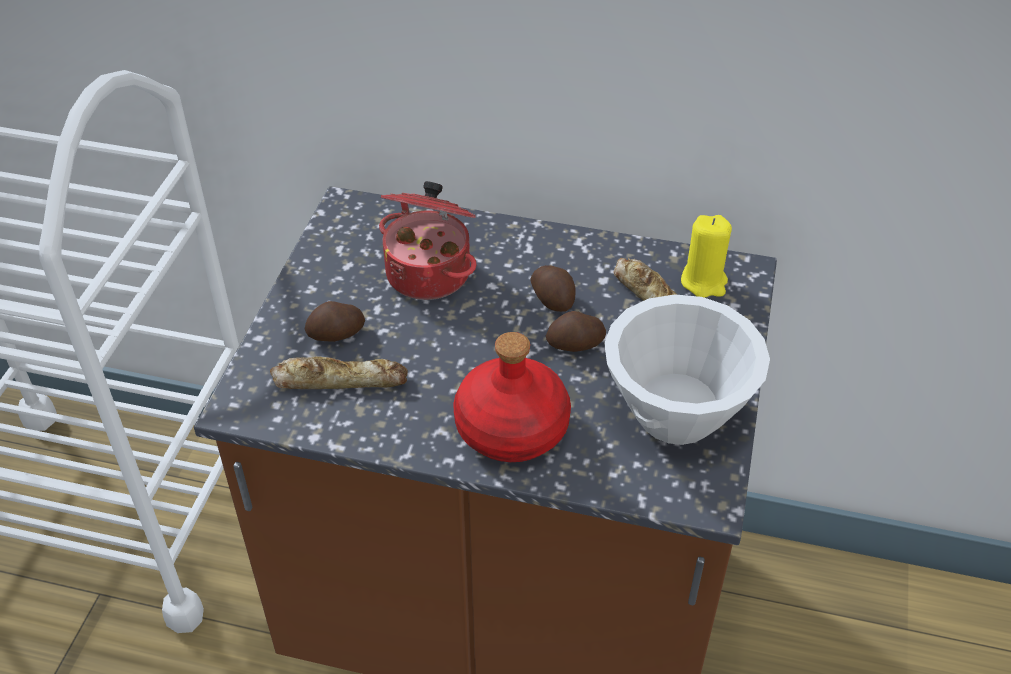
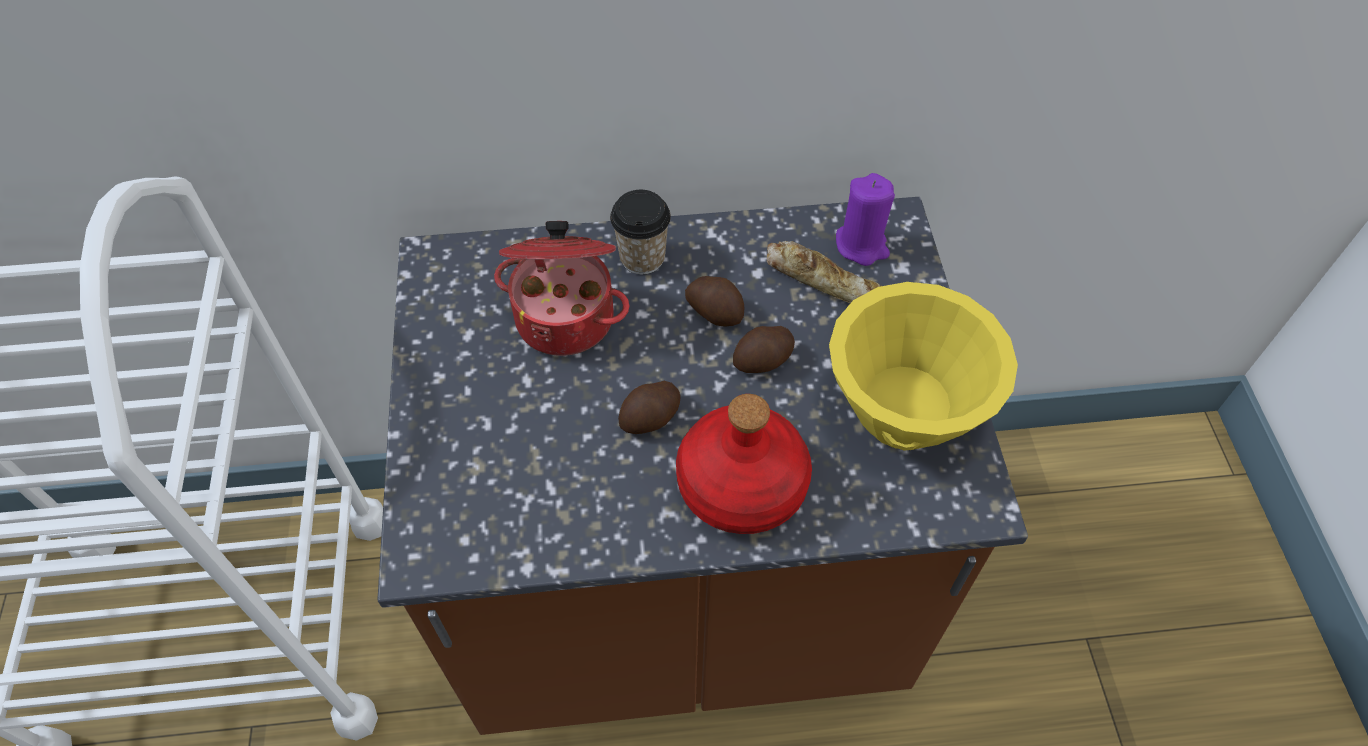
camera: 20 degrees left, 10 degrees up
(337, 334) = (495, 427): potato -> potato (651, 418)
(340, 380) = (524, 484): bread -> none
(512, 246) = (642, 258): none -> cup
(677, 415) = (905, 413): white bowl -> yellow bowl
(704, 282) = (861, 245): yellow candle -> purple candle

